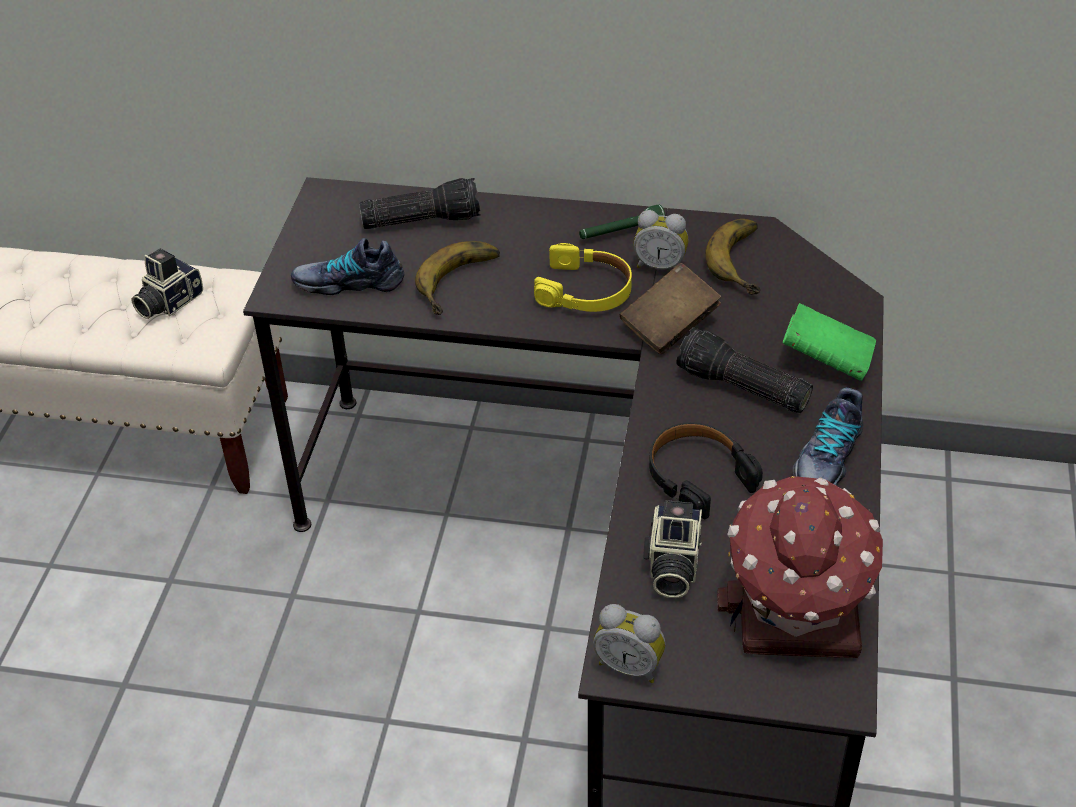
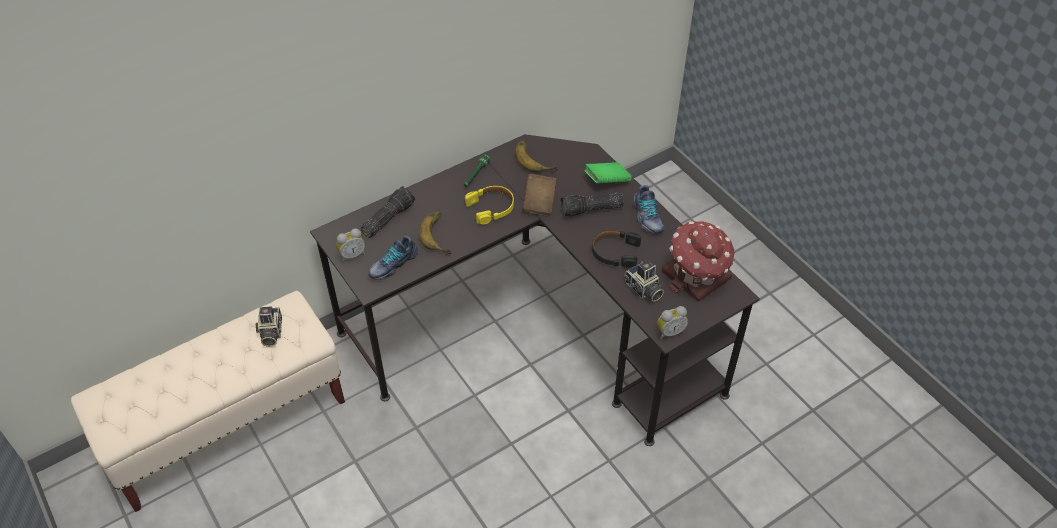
camera: 45 degrees left, 5 degrees up
(660, 266) = (507, 180): alarm clock -> alarm clock (352, 255)

